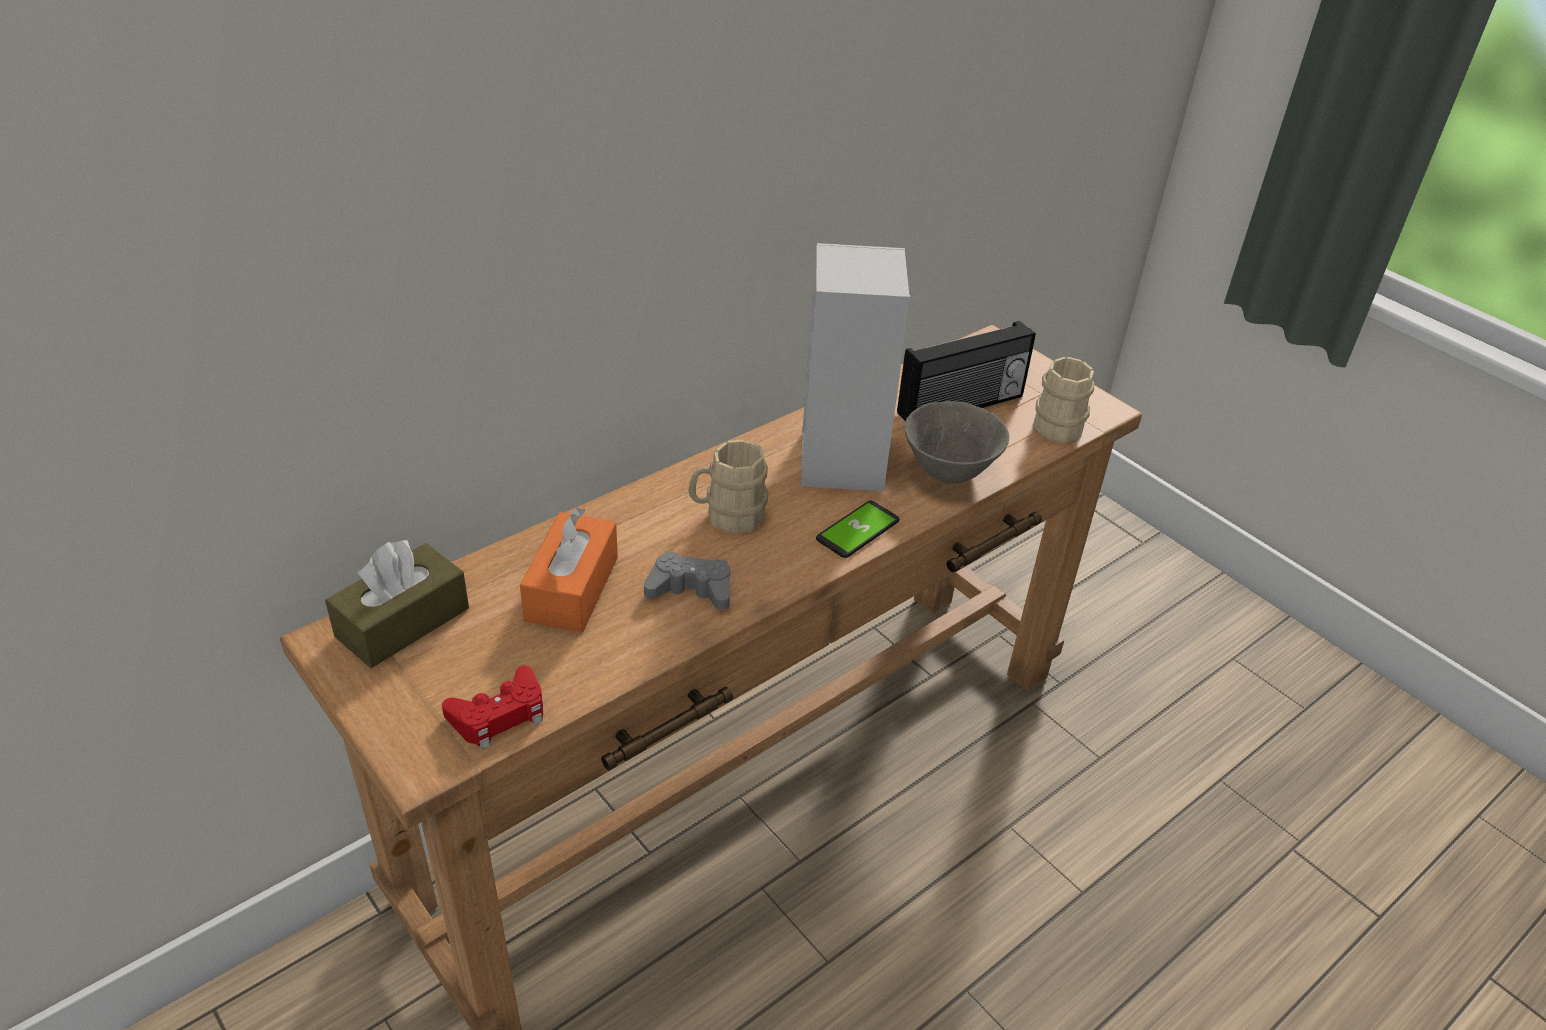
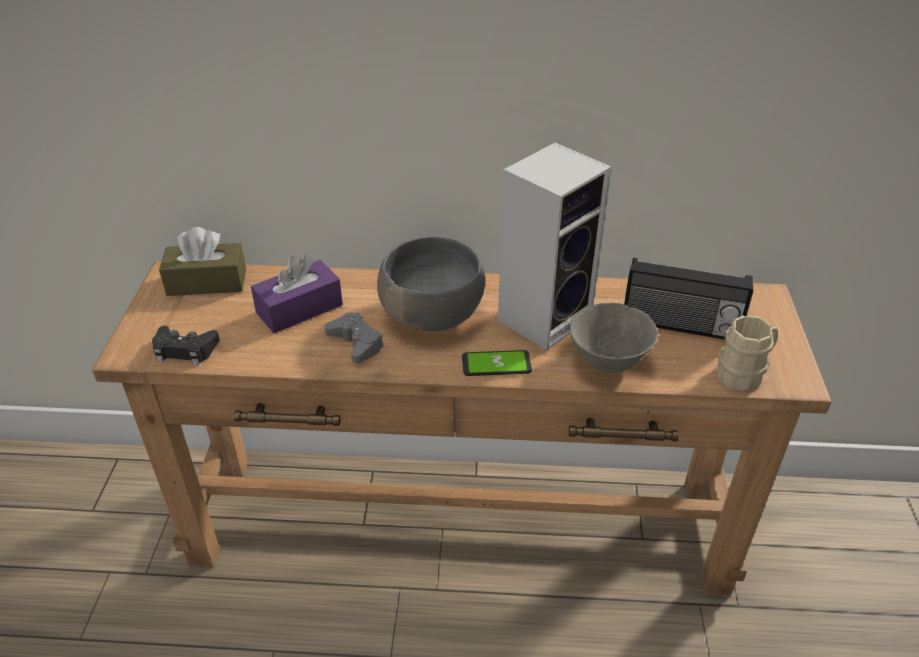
camera: 45 degrees right, 0 degrees up
(499, 715) = (185, 350): red game controller -> black game controller
(572, 589) = (299, 309): orange tissue box -> purple tissue box
(727, 516) = (431, 315): beige mug -> grey bowl

